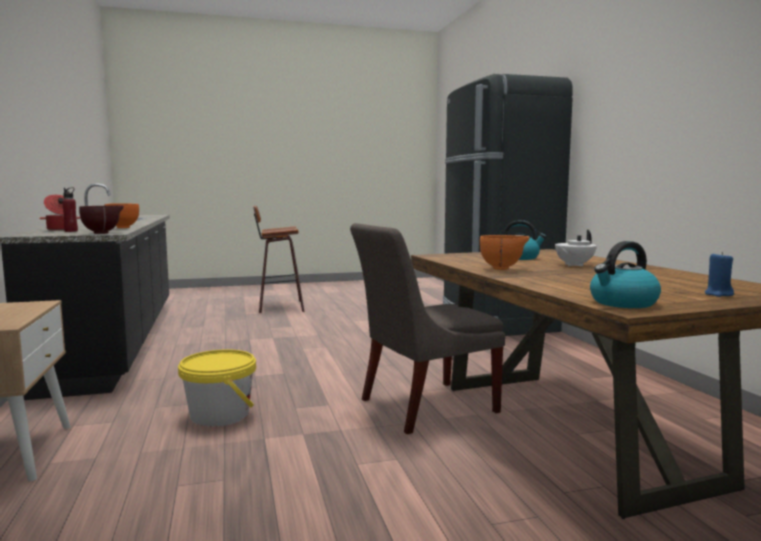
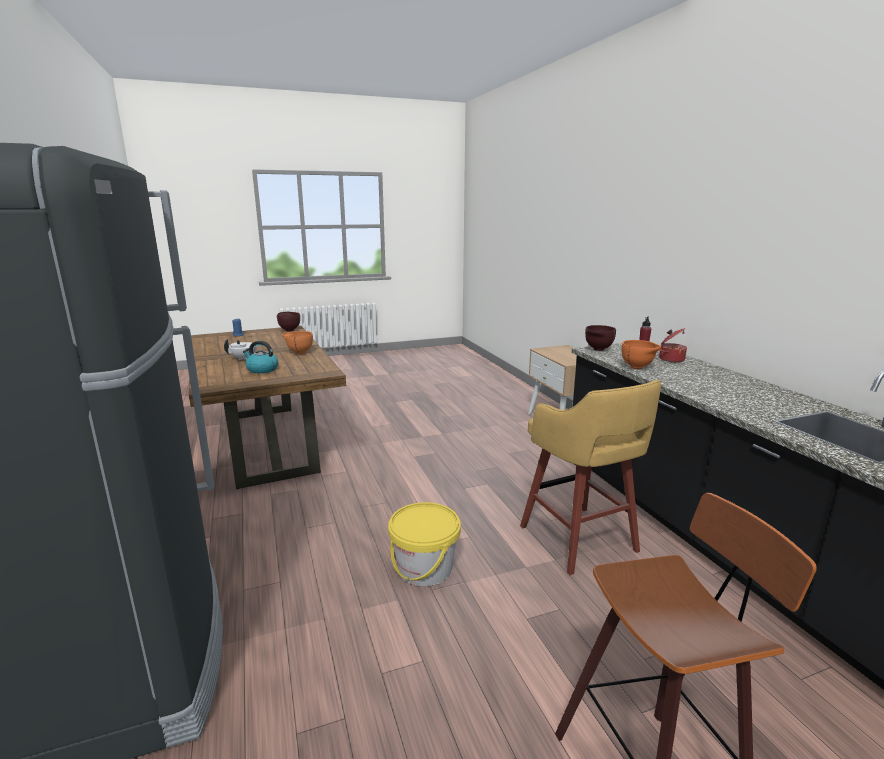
camera: 175 degrees right, 10 degrees up
(218, 344) = (580, 541): none -> yellow stool
(220, 415) = (480, 445): yellow bucket -> yellow bucket (424, 568)
(422, 406) = (348, 457): grey chair -> none
(622, 303) = (289, 330): kettle -> brown bowl

